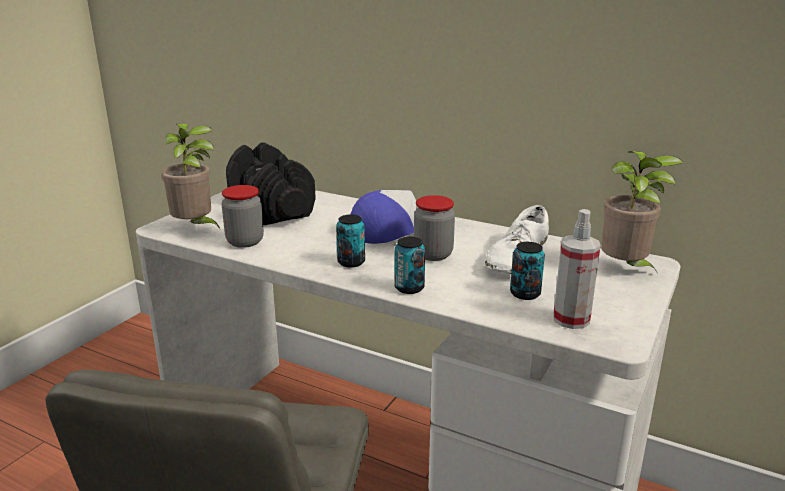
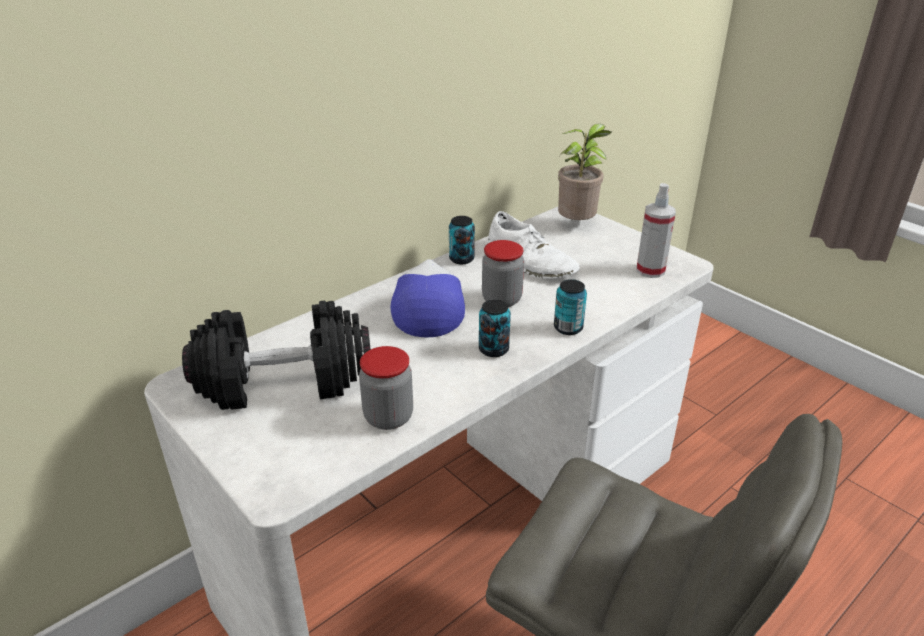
camera: 70 degrees left, 10 degrees up
(195, 228) = (307, 458): potted plant -> none
(525, 294) = (601, 277): can -> can (461, 259)

